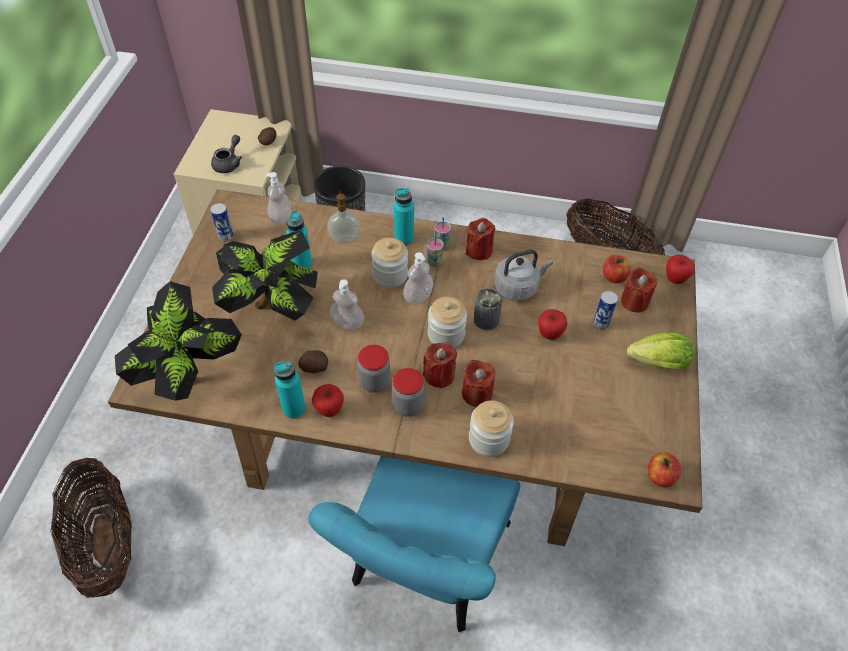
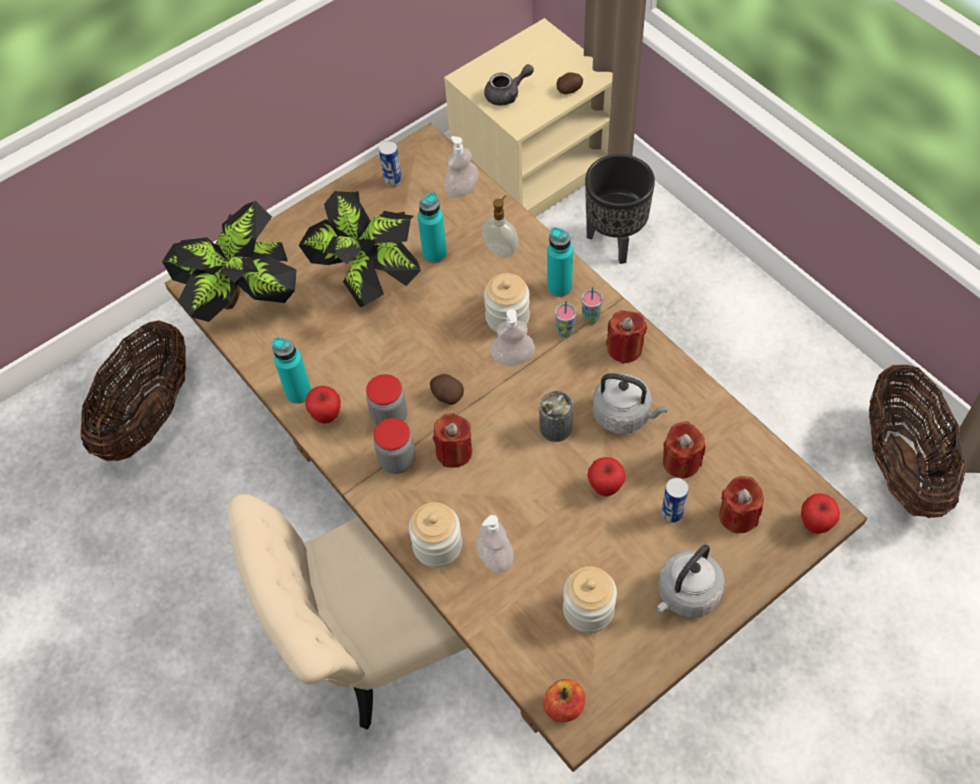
camera: 45 degrees right, 5 degrees up
(314, 368) = (350, 366): potato -> potato (446, 395)
(347, 323) = (420, 341): soap dispenser -> soap dispenser (495, 557)
(423, 568) = (382, 644): turquoise chair -> beige chair
(446, 335) = (500, 416): jar -> jar (588, 610)
(476, 393) = (471, 494): red candle -> red candle (681, 462)
(613, 277) = (744, 473): apple -> none
(655, 363) = (686, 595): lettuce -> grey kettle

